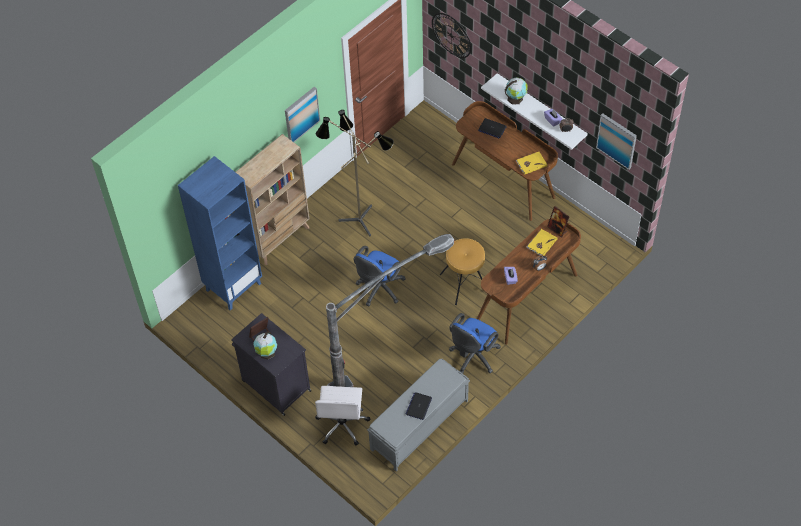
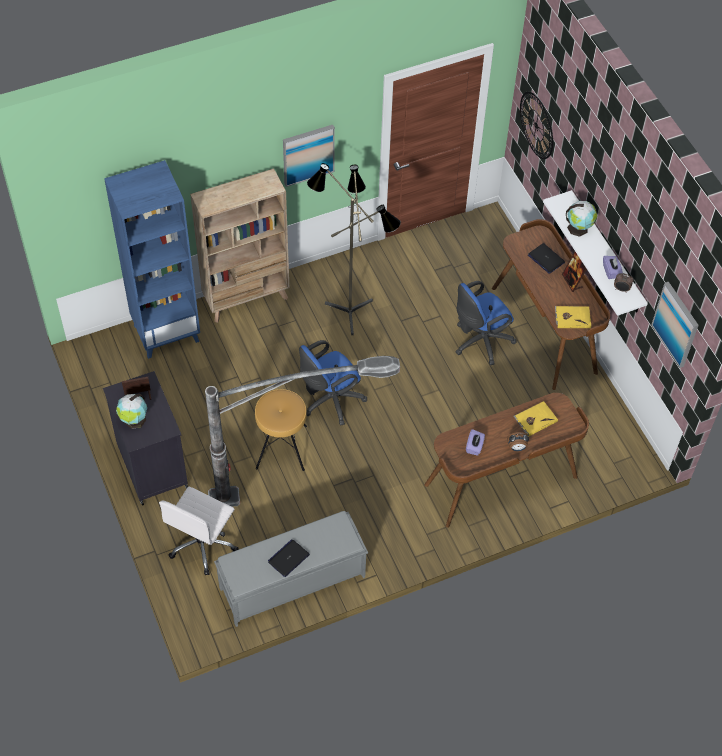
camera: 20 degrees right, 0 degrees up
(464, 283) = (434, 433): brown stool -> brown stool (282, 447)
(472, 357) = (398, 526): blue office chair -> blue office chair (479, 342)
(557, 229) = (564, 409): picture frame -> picture frame (572, 281)

